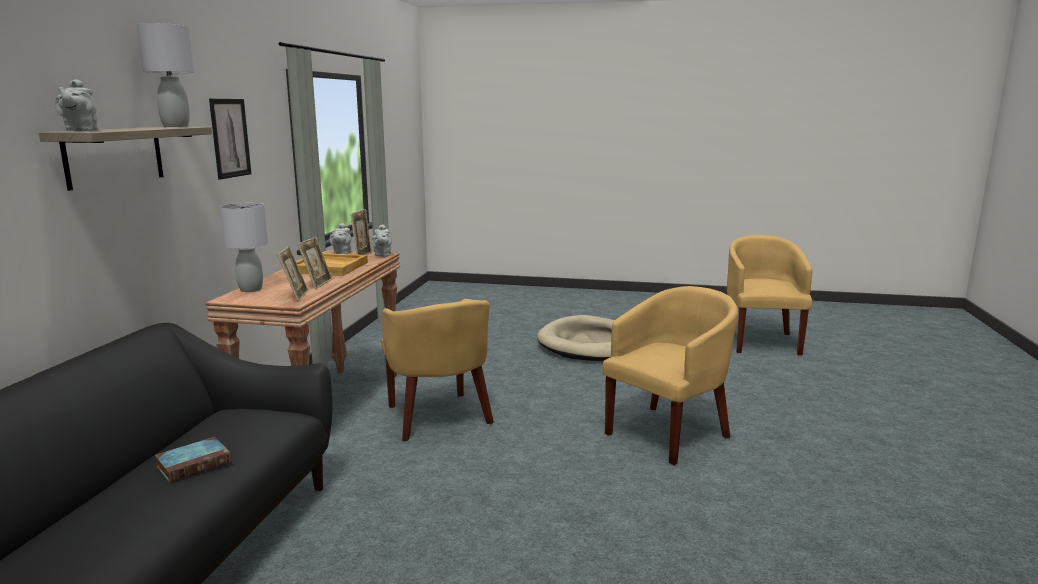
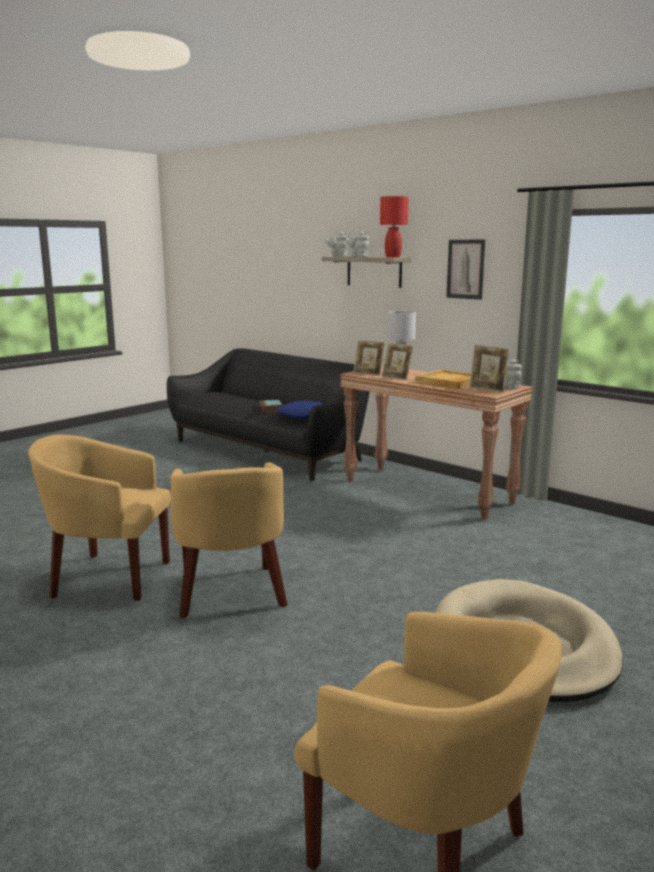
camera: 120 degrees right, 0 degrees up
(175, 126) = (393, 257): grey table lamp -> red table lamp
(248, 423) = (304, 416): none -> blue pillow
(382, 255) = (486, 393): grey teapot -> grey teapot (358, 256)
(438, 418) = (373, 519): yellow armchair -> yellow armchair (107, 577)

